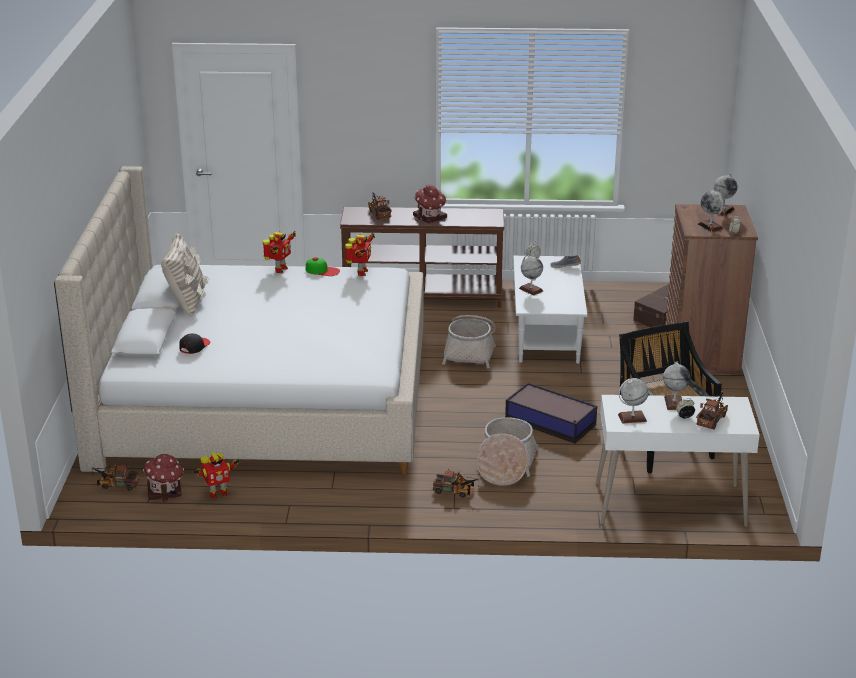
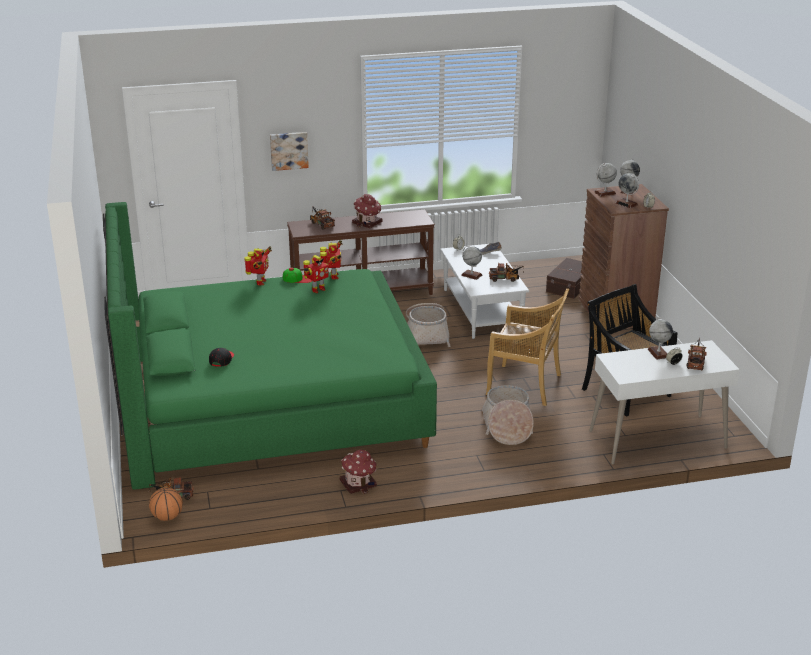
camera: 15 degrees left, 0 degrees up
(101, 504) = (167, 517): none -> basketball
(165, 491) = (221, 495): toy house -> toy house (359, 483)
(188, 302) = (192, 320): beige pillow -> none
(217, 494) = (271, 490): toy robot -> toy robot (317, 290)
(263, 401) = (269, 401): beige bed -> green bed
(352, 127) = (289, 150): none -> picture
(456, 492) = (478, 456): toy truck -> toy truck (506, 279)
(551, 422) = (525, 385): storage box -> beige chair
(632, 418) = (632, 370): globe -> globe (605, 193)

